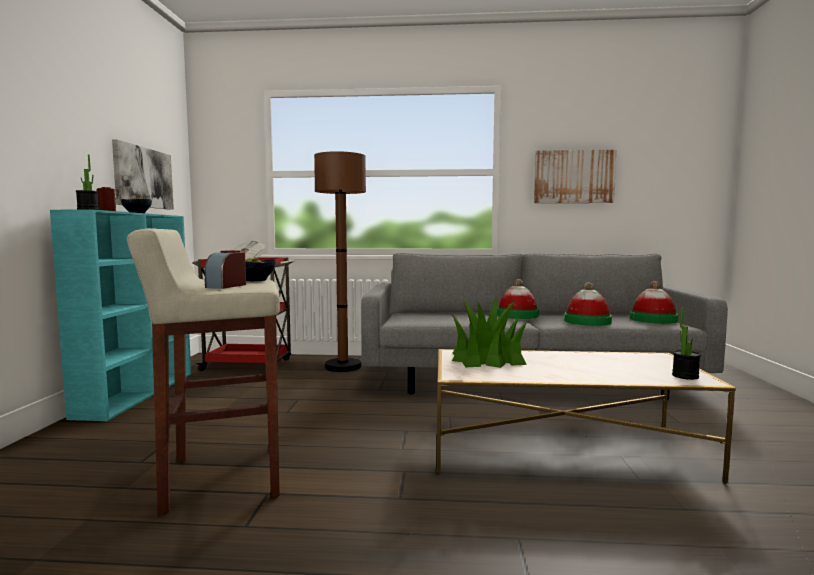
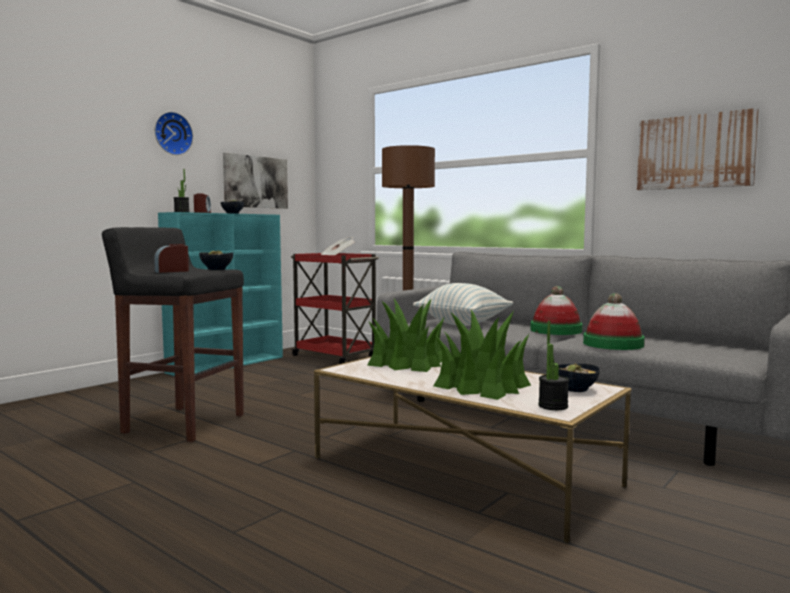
camera: 35 degrees right, 0 degrees up
(58, 107) = (172, 133): none -> wall clock
(221, 477) = (183, 423): beige stool -> black stool
(441, 317) = (463, 324): none -> pillow
(597, 369) = (481, 385): none -> potted plant
(650, 360) = (574, 389): none -> bowl
(653, 319) = (719, 352): hat -> none

